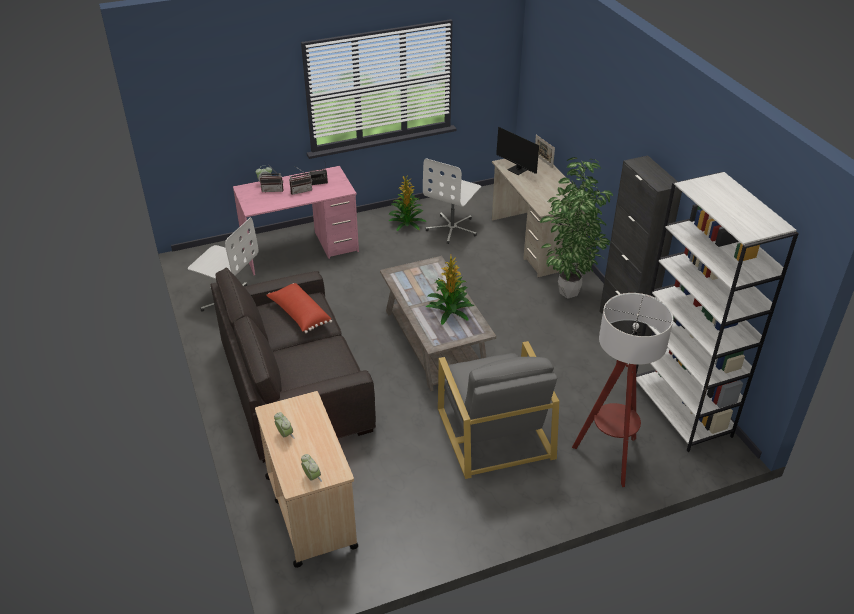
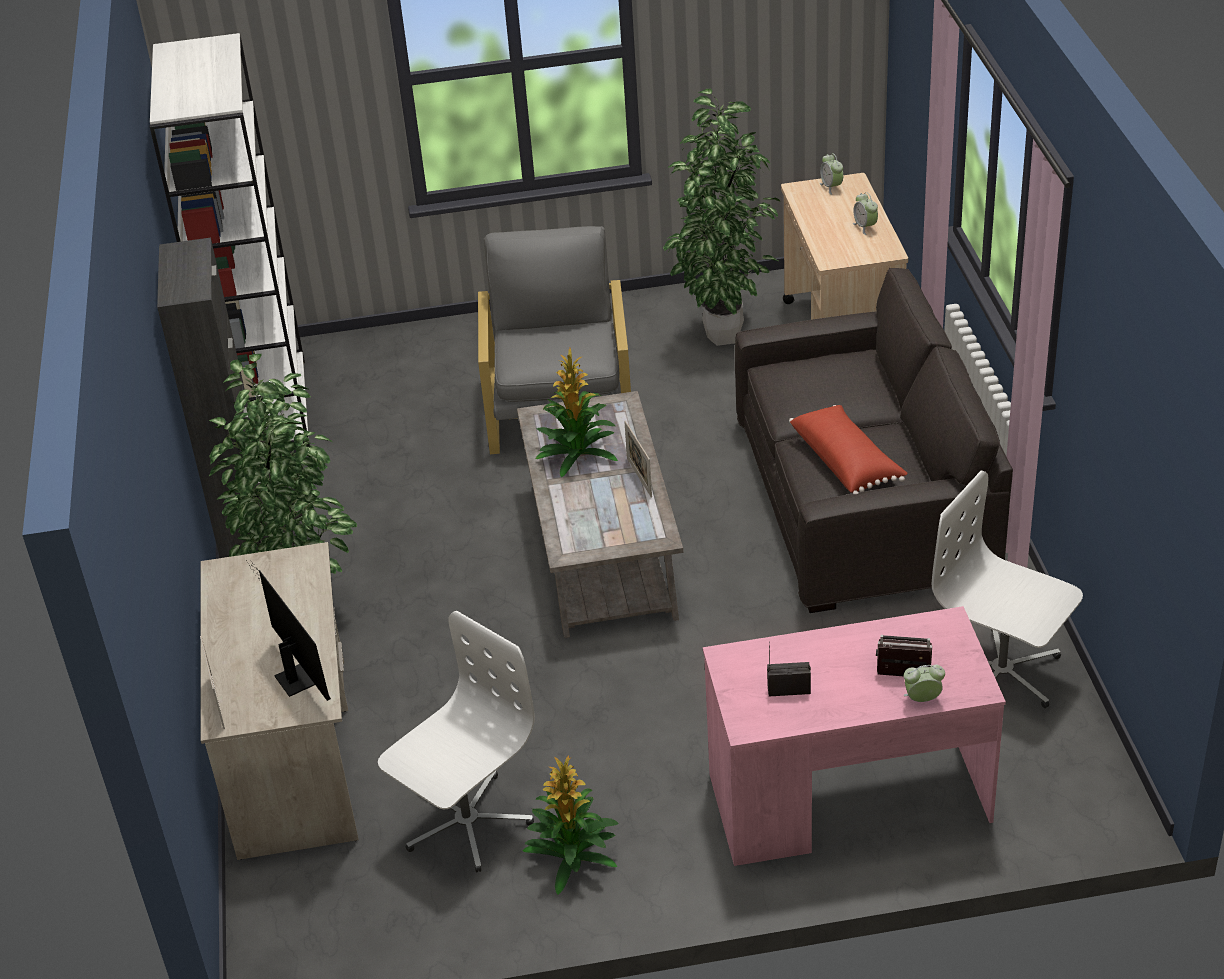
camera: 165 degrees left, 0 degrees up
(301, 190) = (834, 668): radio -> none
(398, 508) = (723, 334): none -> potted plant
(411, 301) = (639, 477): none -> picture frame
(610, 457) = (414, 364): floor lamp -> none

